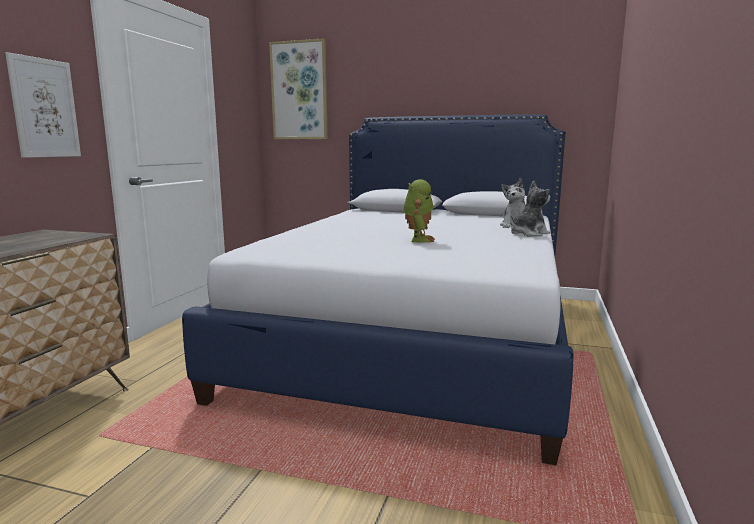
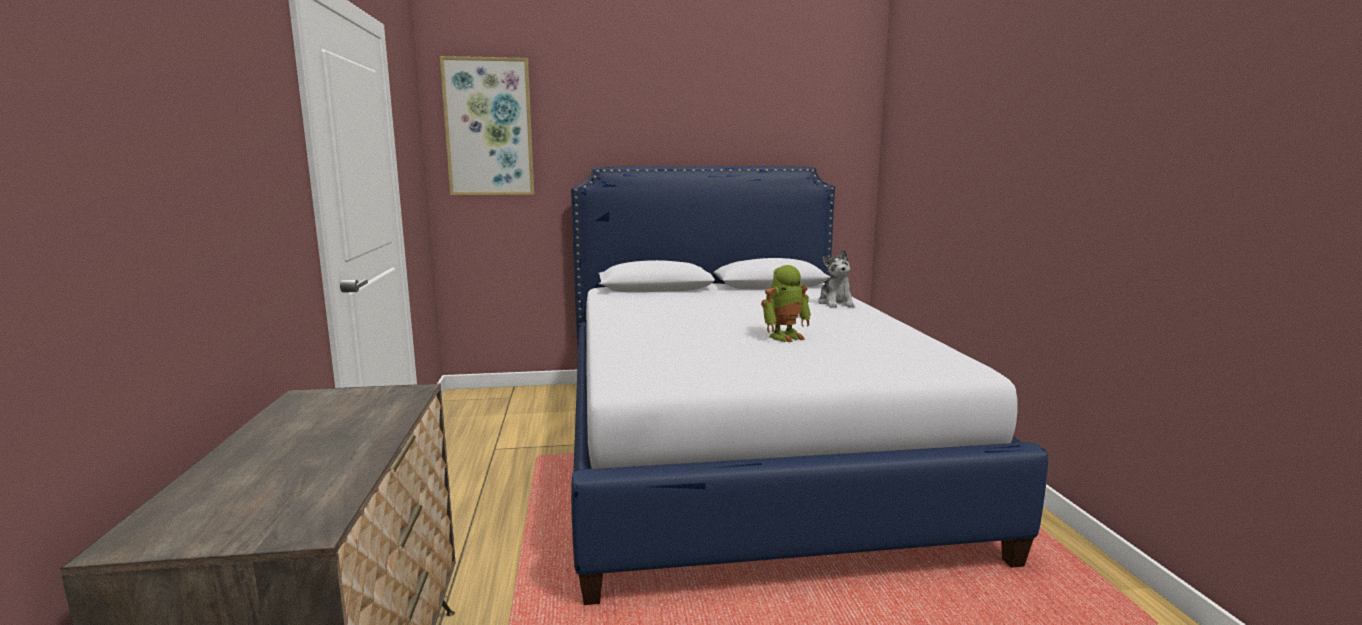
camera: 25 degrees left, 0 degrees up
(45, 108) = (267, 190): picture -> none
(418, 240) = (785, 336): toy robot -> toy robot turned 75 degrees clockwise
(528, 234) = (870, 314): plush toy -> none

